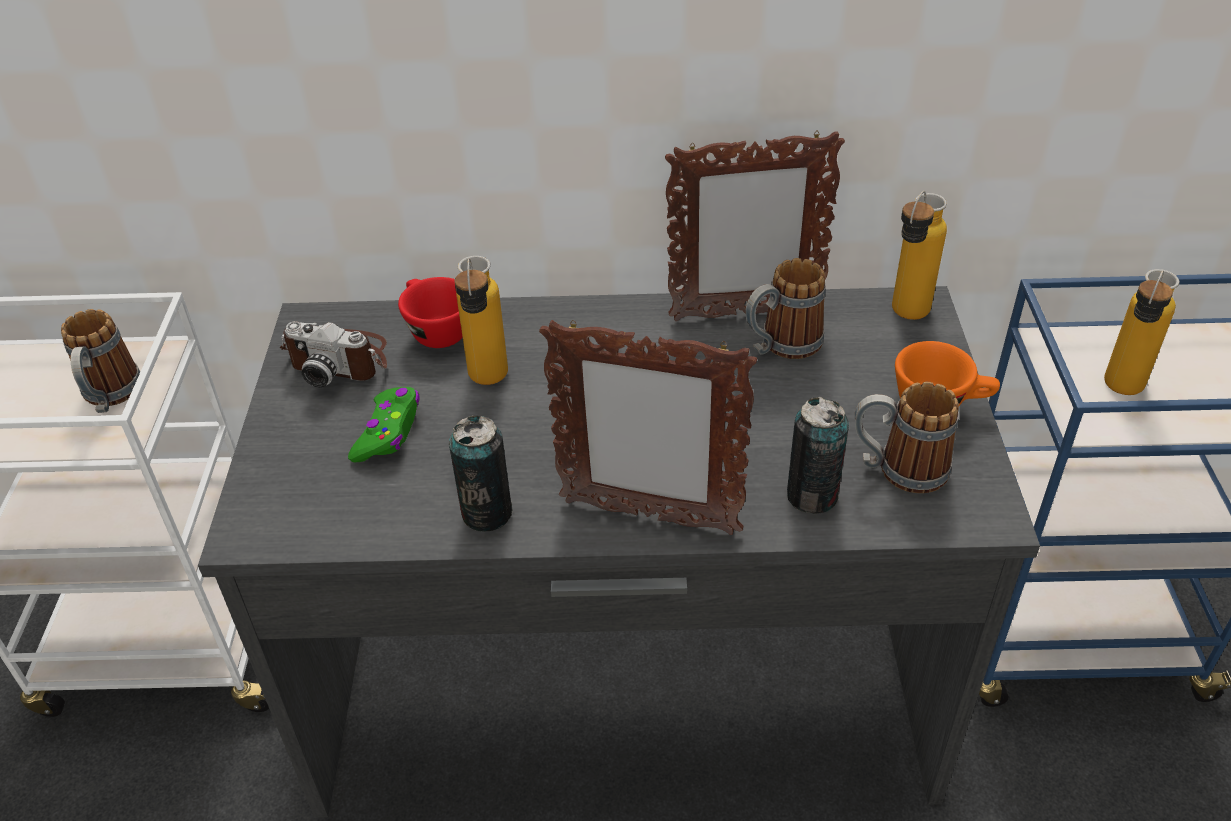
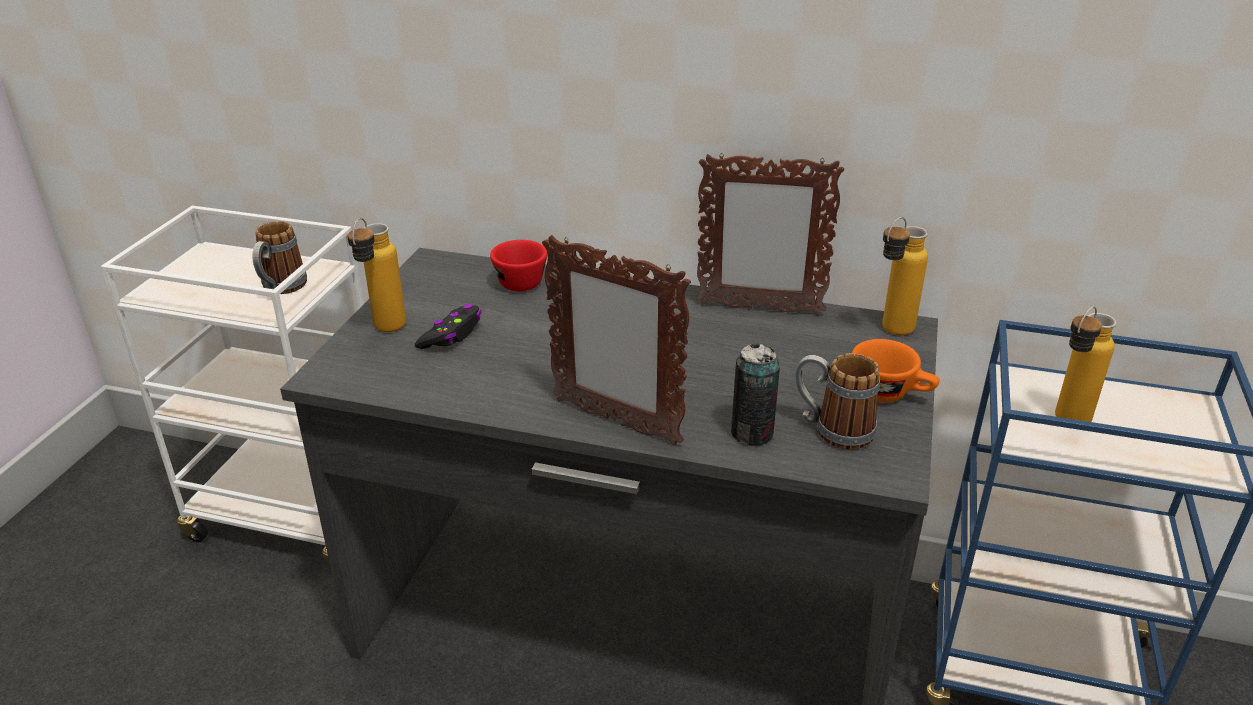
camera: 15 degrees right, 10 degrees down
(340, 359) = (441, 286): camera -> none
(388, 432) = (452, 335): green game controller -> black game controller
(486, 513) = (496, 396): can -> none
(487, 385) = (538, 319): bottle -> bottle (384, 332)
(781, 346) = (777, 334): mug -> none

